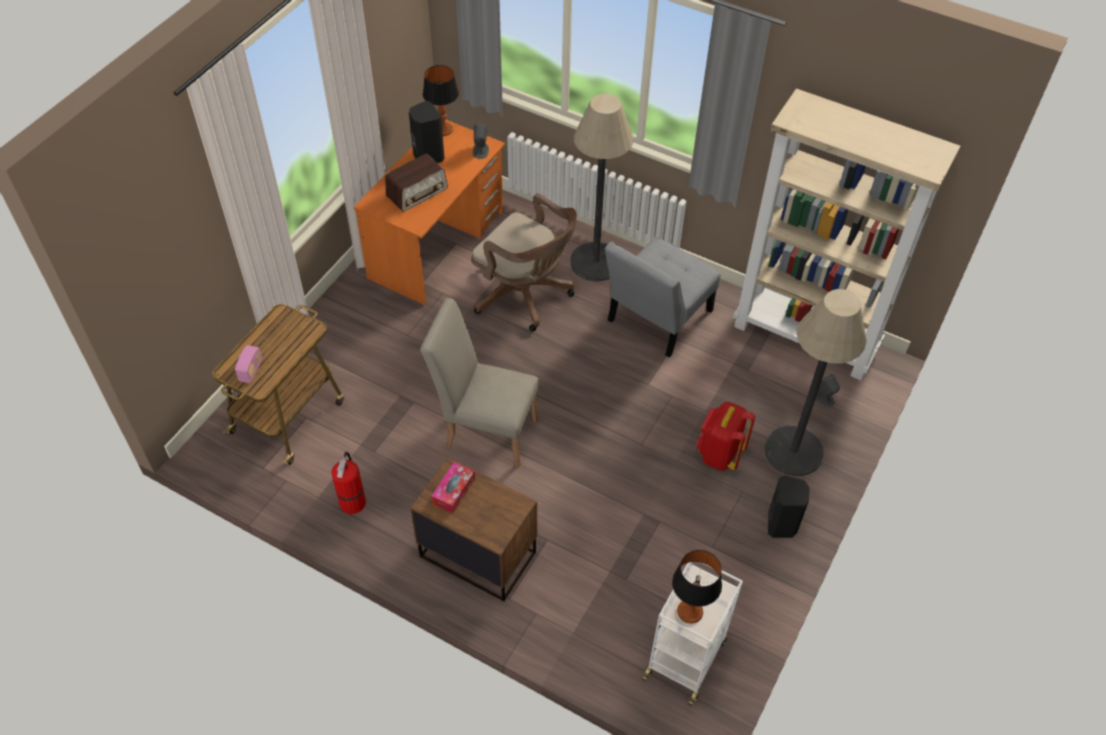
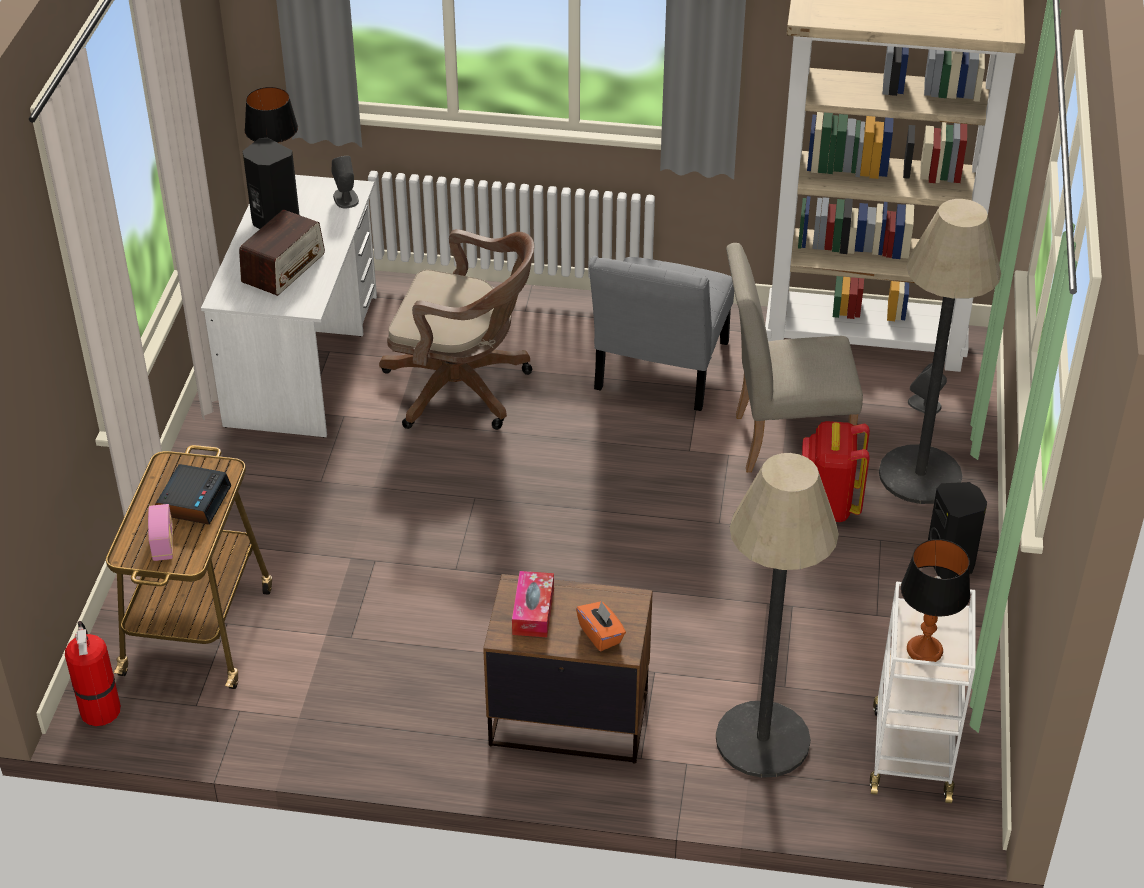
camera: 20 degrees left, 10 degrees down
(283, 345) = (194, 500): none -> alarm clock
(353, 501) = (354, 707): fire extinguisher -> fire extinguisher (100, 708)
(437, 245) = (303, 360): orange desk -> white desk
(485, 430) = (497, 567): beige chair -> beige chair (782, 440)
(487, 523) = (601, 635): none -> orange tissue box
(595, 262) = (539, 324): floor lamp -> floor lamp (762, 740)

